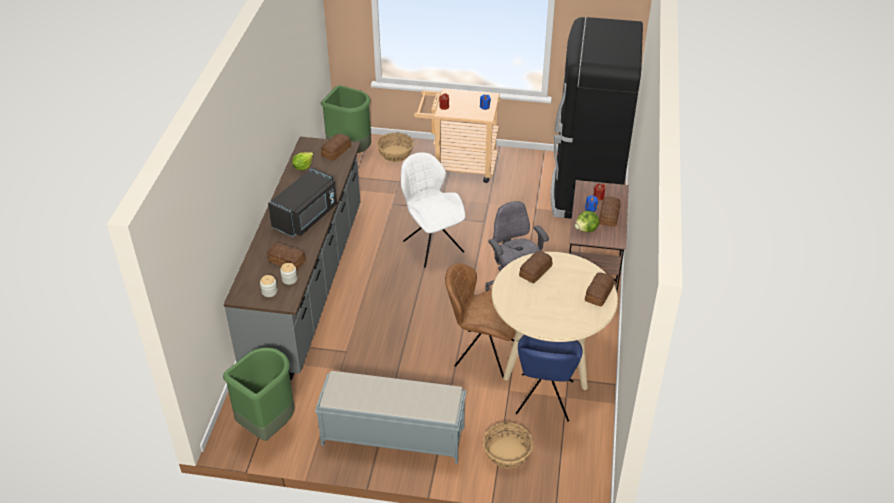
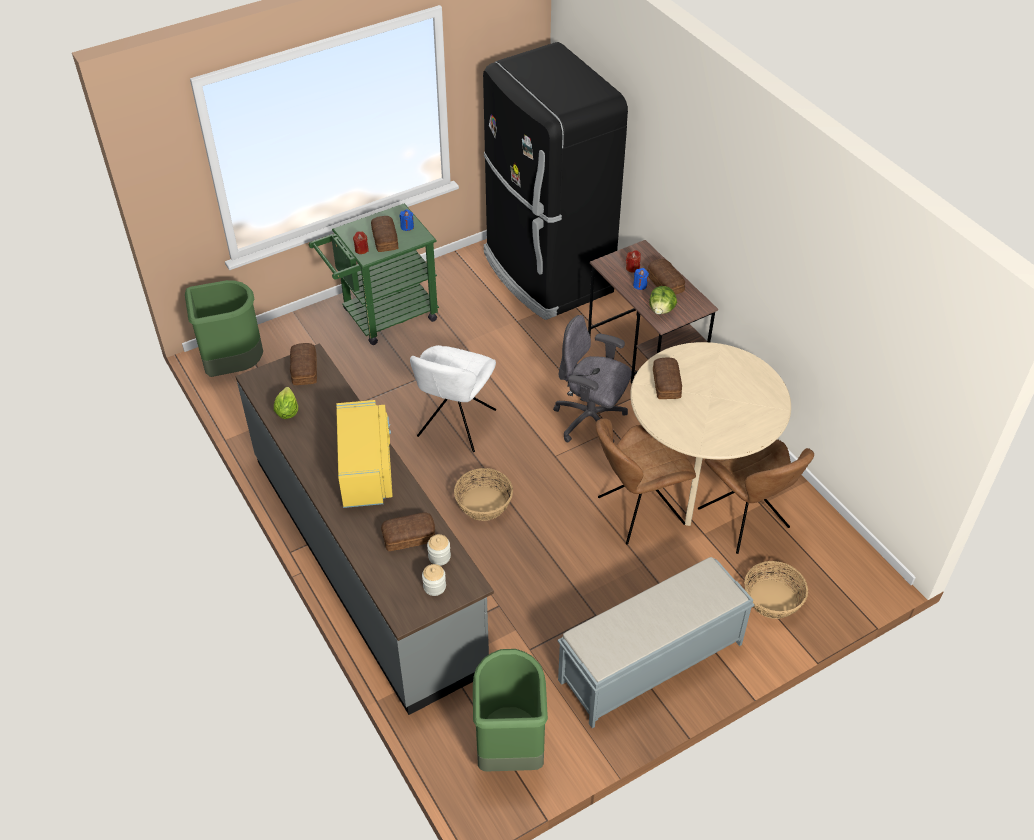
camera: 40 degrees left, 5 degrees up
(306, 217) = (367, 470): black microwave -> yellow microwave
(395, 153) = (293, 341): basket -> basket (483, 503)
(432, 245) = (455, 425): white chair -> white chair turned 90 degrees counterclockwise
(458, 166) = (382, 317): beige cart -> green cart
(544, 400) = (745, 520): blue chair -> brown chair
(598, 293) = (749, 371): bread -> bread (384, 240)

